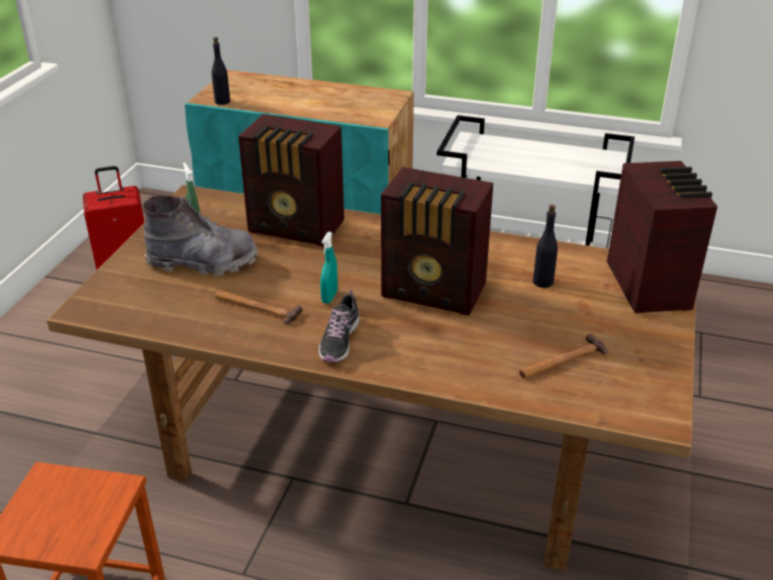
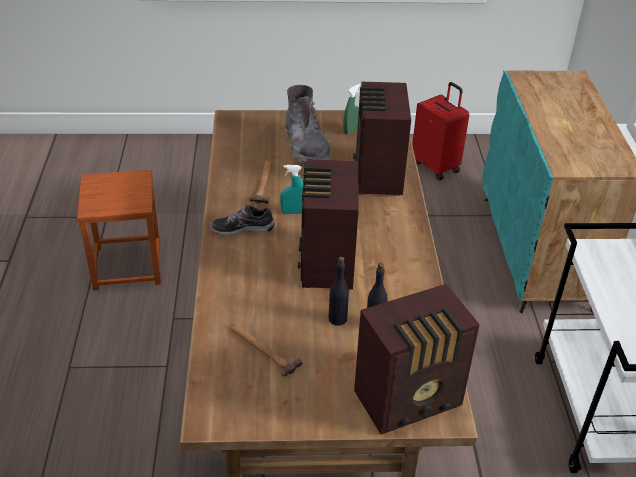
camera: 70 degrees right, 5 degrees up
(222, 101) = (523, 84): black bottle -> black bottle (337, 319)

